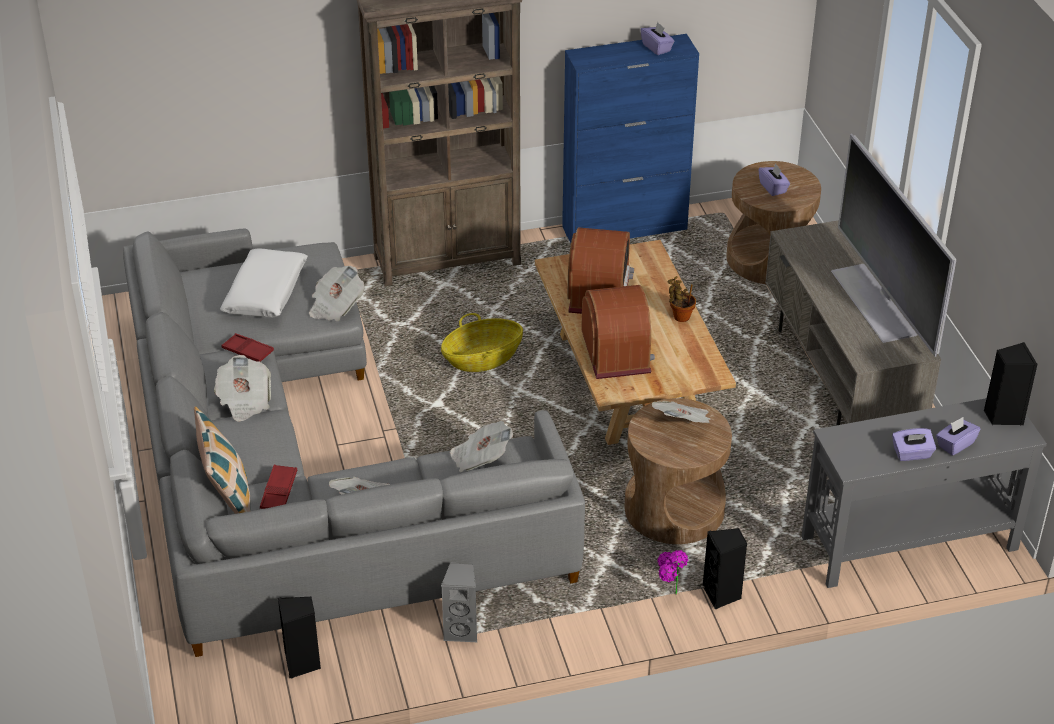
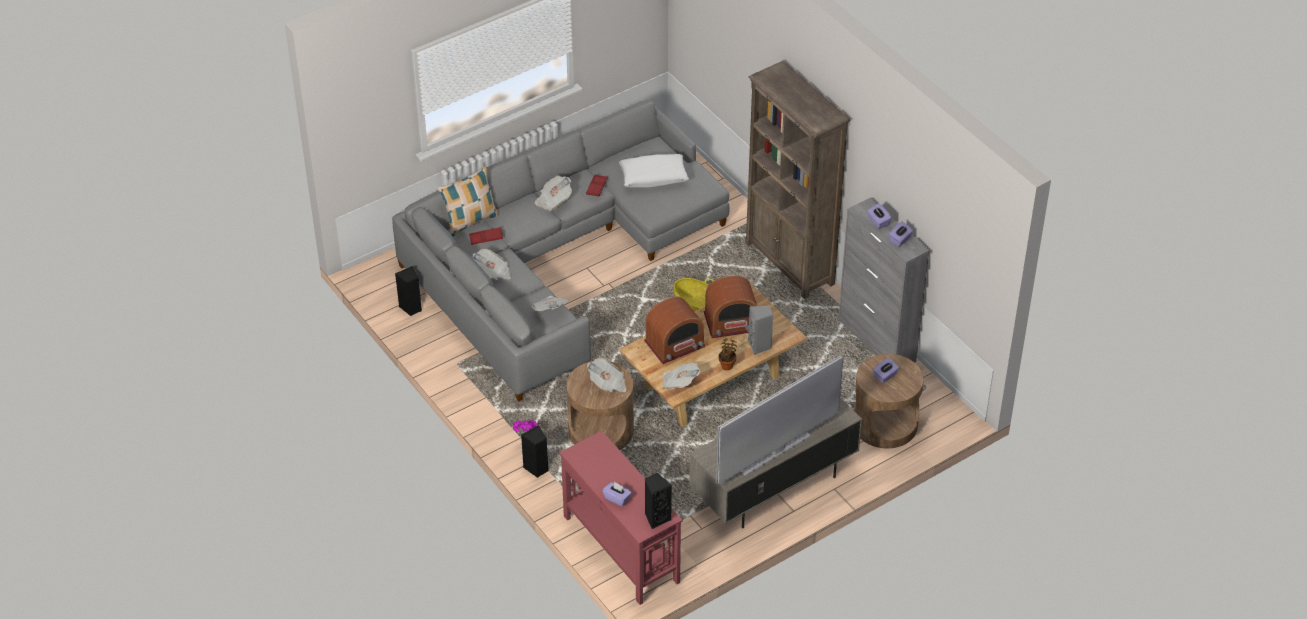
camera: 70 degrees right, 5 degrees up
(335, 306) = (659, 210): newspaper -> newspaper (679, 383)
(462, 630) = (461, 363): grey speaker -> grey speaker (760, 346)
(625, 228) = (877, 341): blue cabinet -> grey cabinet
(907, 543) = (621, 548): grey console table -> red console table
(912, 454) = (599, 479): purple tissue box -> purple tissue box (878, 222)

